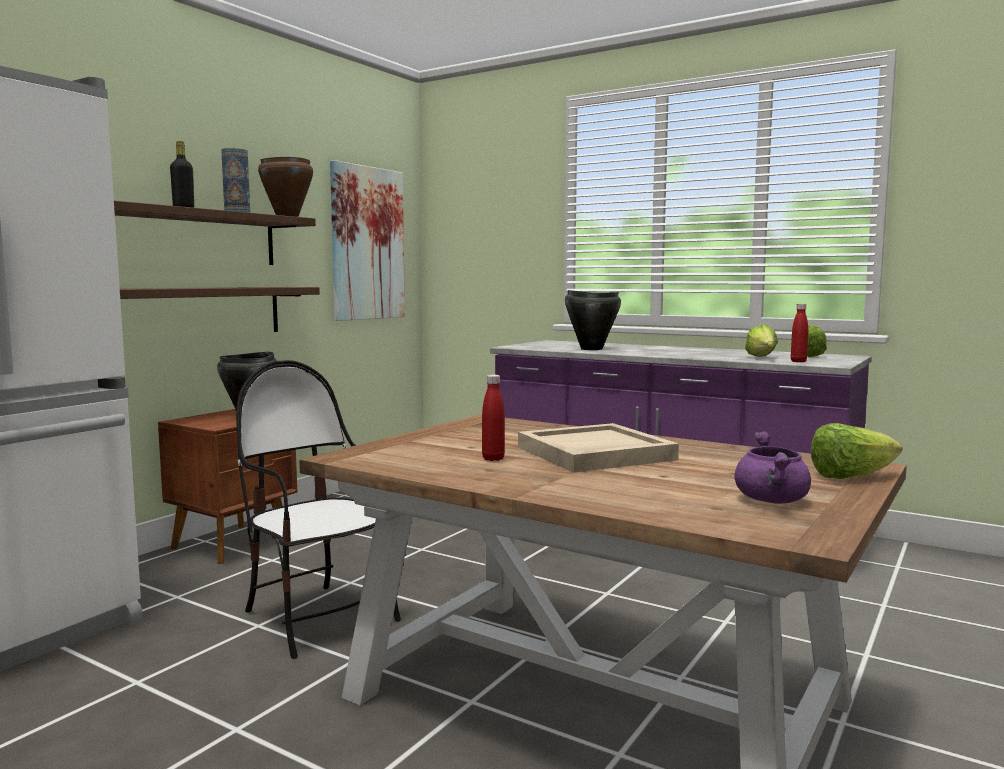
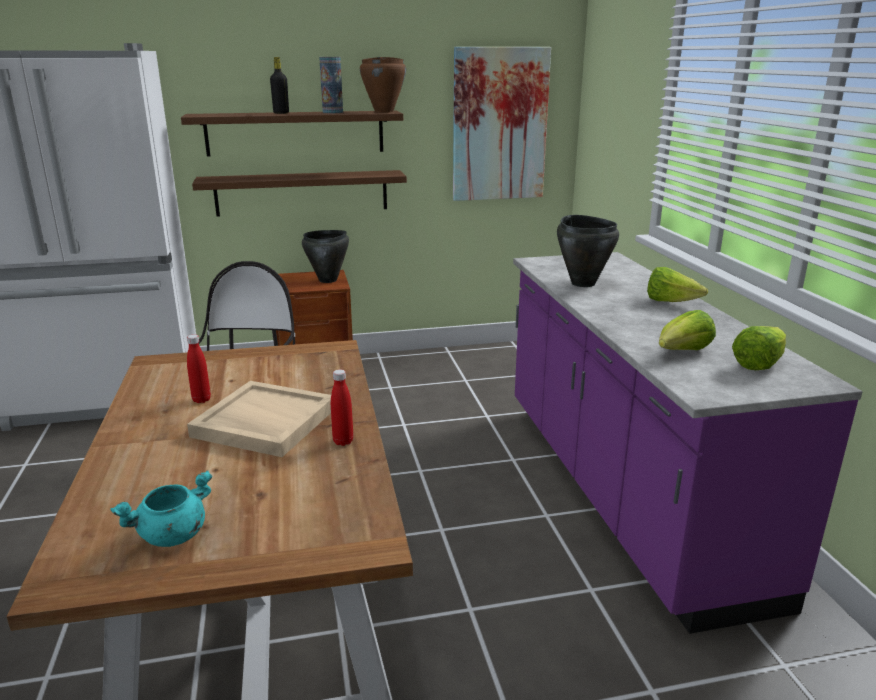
camera: 45 degrees right, 15 degrees up
(772, 501) = (172, 536): purple cooking pot -> turquoise cooking pot
(798, 361) = (688, 374): red bottle -> red bottle (343, 441)
(851, 477) = (308, 547): lettuce -> lettuce (670, 302)

